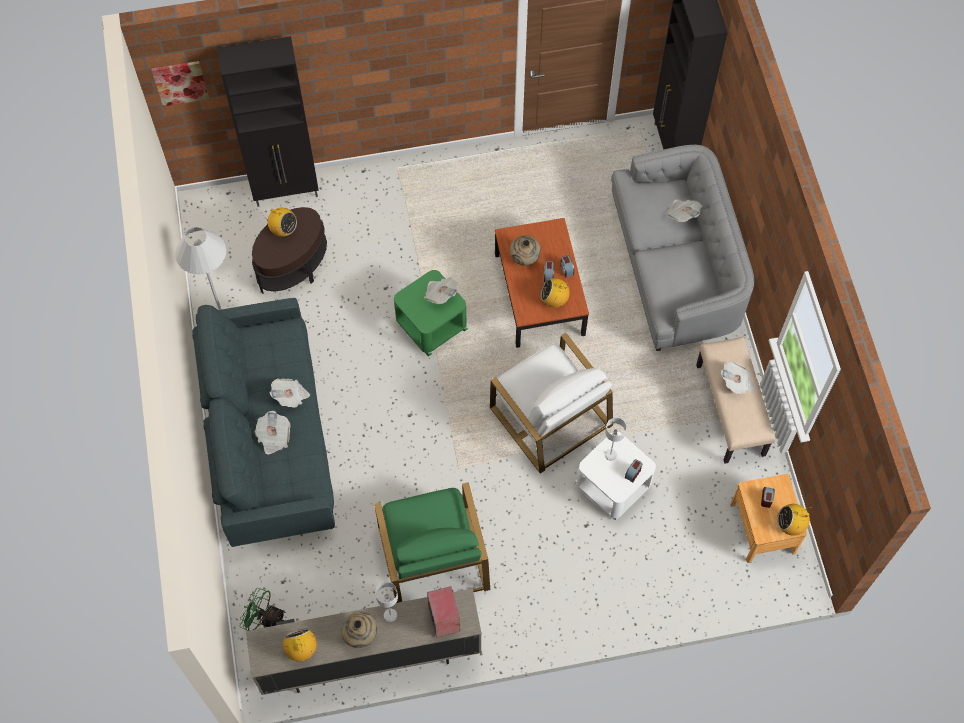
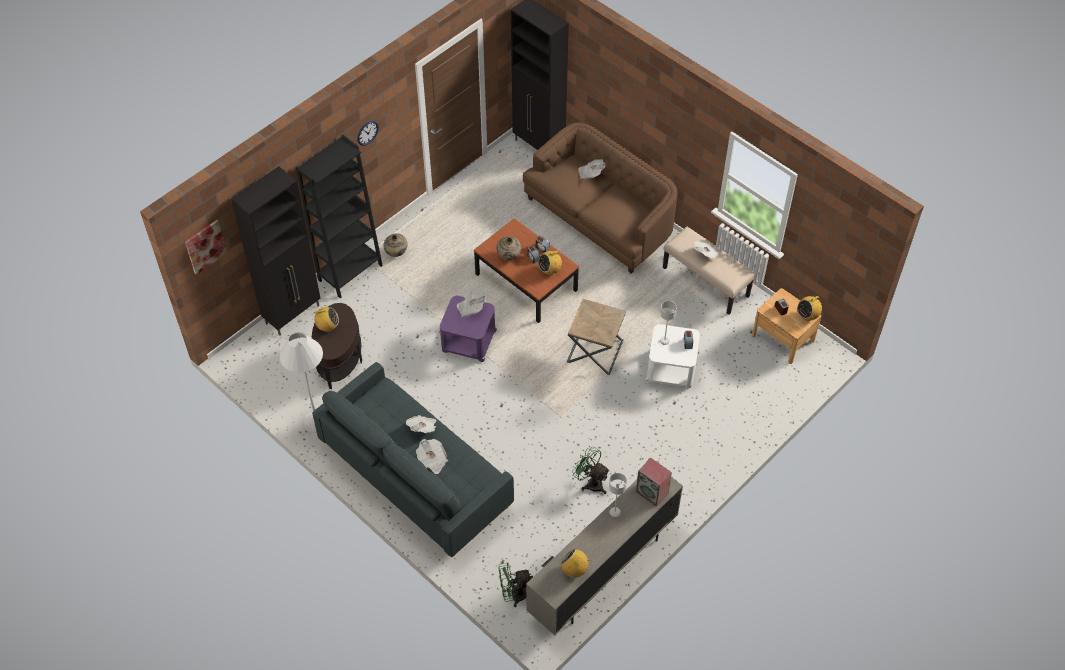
camera: 35 degrees left, 10 degrees down
(360, 635) = (606, 536): beige vase -> beige vase (396, 253)
(373, 178) = (350, 273): none -> black bookcase
(431, 324) = (468, 341): green side table -> purple side table
(432, 43) = (367, 133): none -> wall clock
(432, 557) = (591, 482): green armchair -> green fan
(549, 416) = (595, 351): white armchair -> brown side table
(675, 267) = (601, 218): grey sofa -> brown sofa

